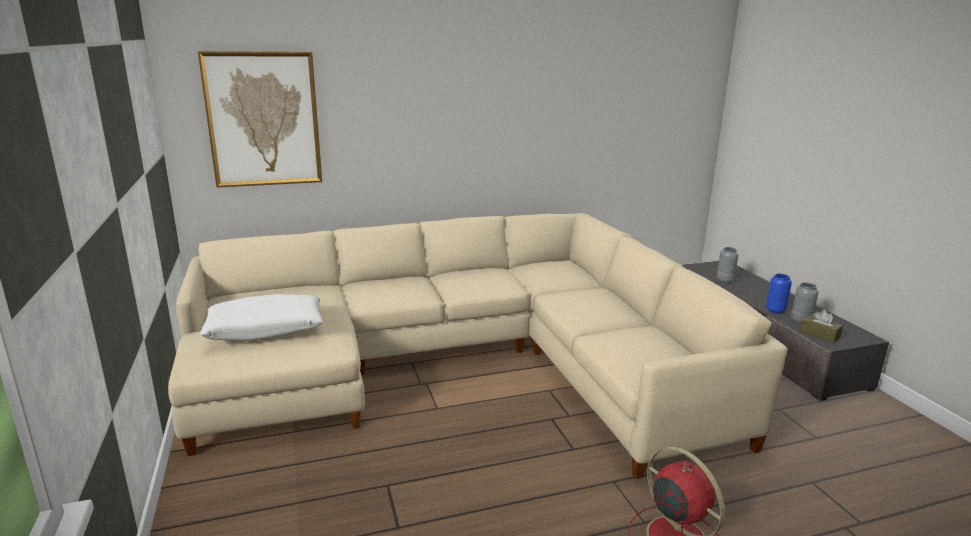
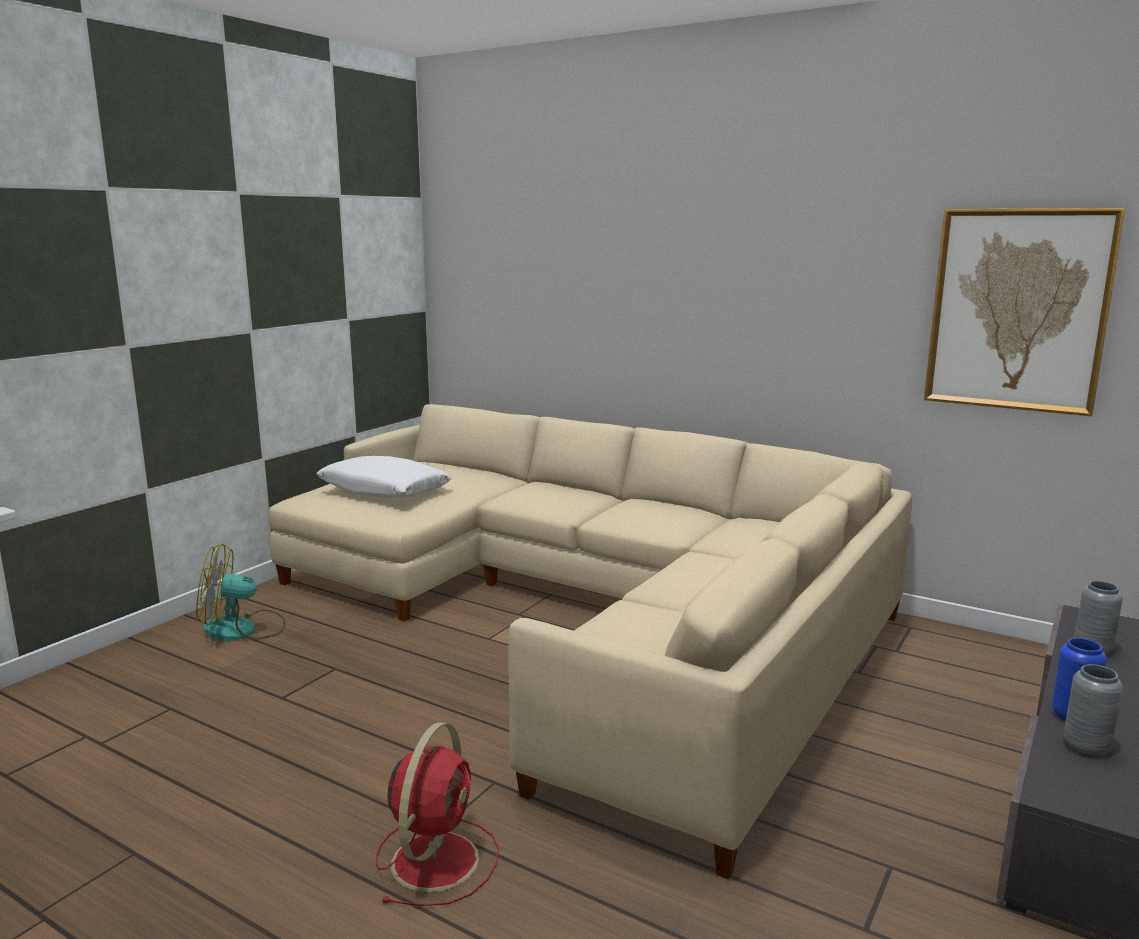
camera: 50 degrees right, 5 degrees down
(245, 507) = (242, 630): none -> fan
(263, 119) = (504, 282): picture -> picture (1018, 310)
(819, 335) = (1065, 777): brown tissue box -> none

